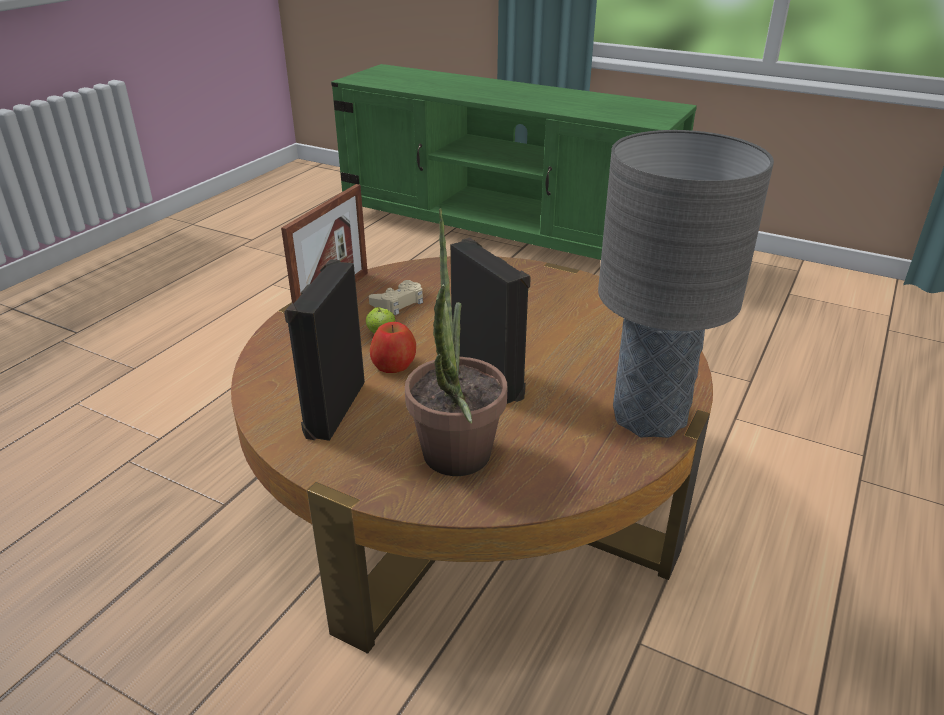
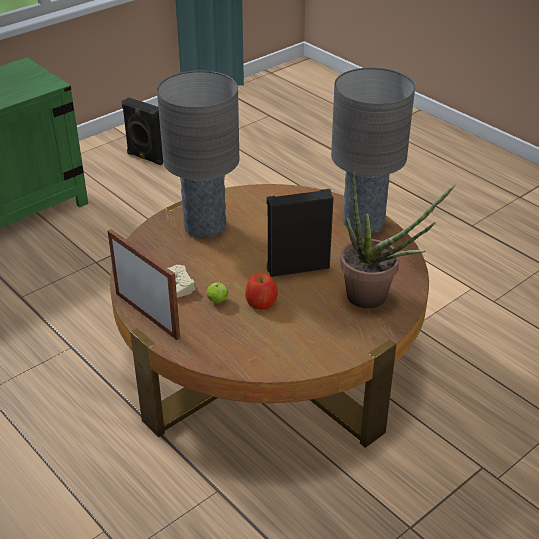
camera: 70 degrees left, 5 degrees up
(332, 408) = (298, 336): black speaker -> black speaker (145, 158)
(528, 293) = (205, 227): none -> grey table lamp

